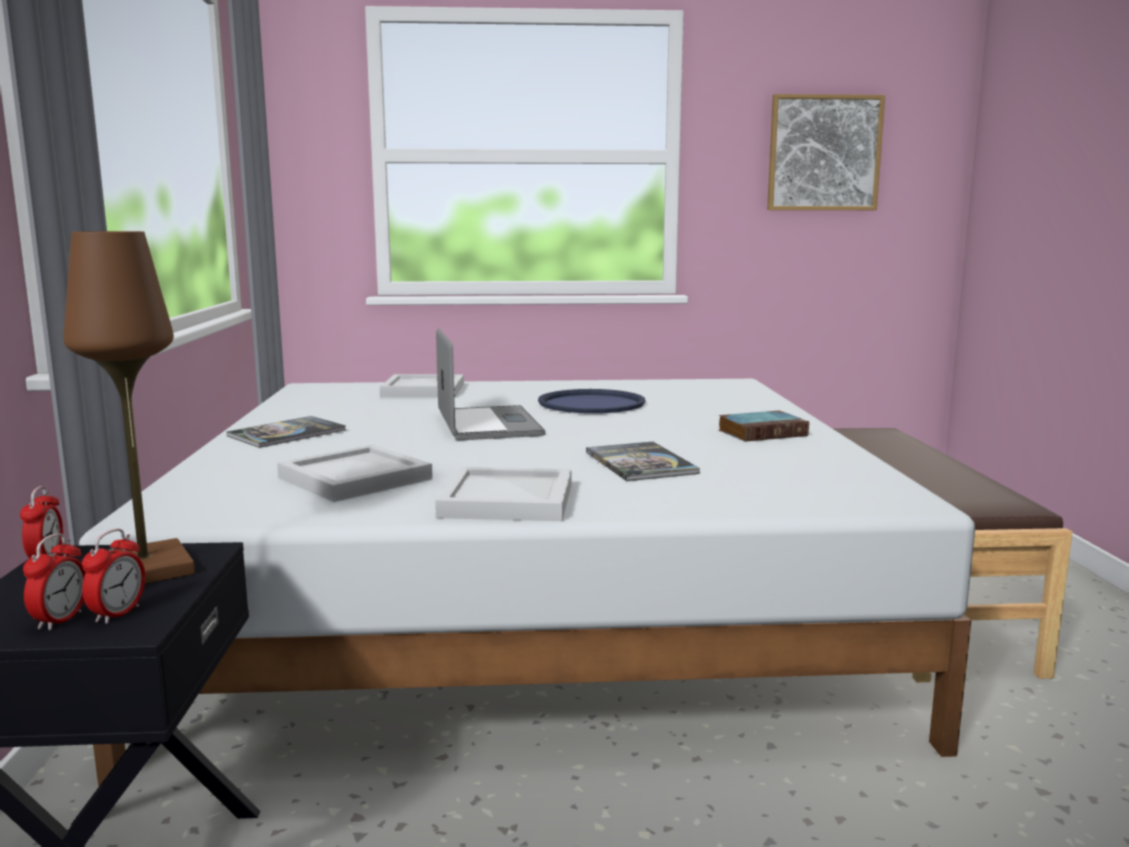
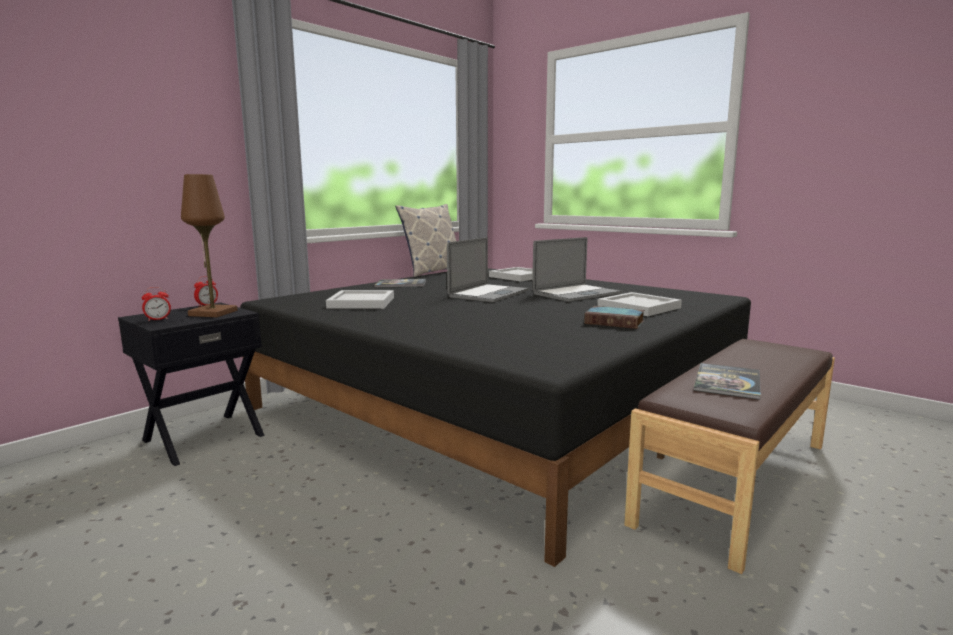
camera: 45 degrees right, 0 degrees up
(118, 614) = (170, 321): alarm clock -> none
(251, 403) = (432, 272): none -> pillow
(506, 500) = (377, 320): white tray -> white tray (638, 307)
(531, 604) = (499, 405): white bed -> black bed
(591, 403) = (576, 293): blue tray -> laptop
(640, 463) = (487, 321): book -> book (727, 382)
(824, 153) = (873, 111): picture -> none

